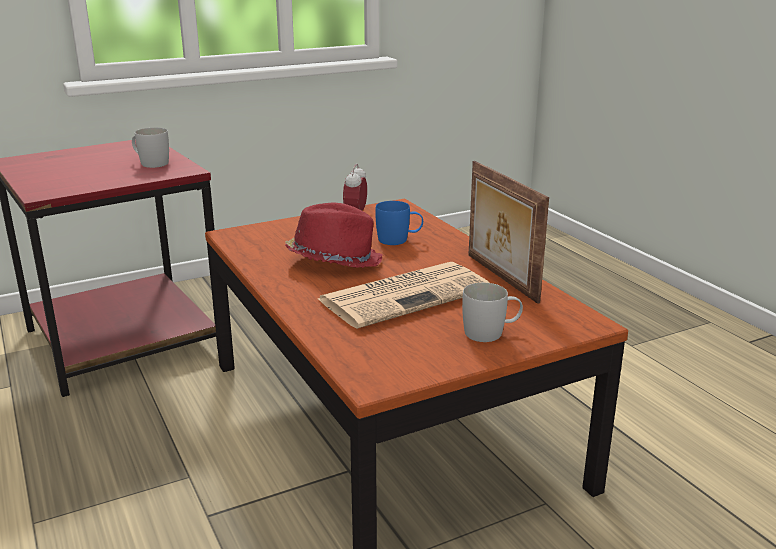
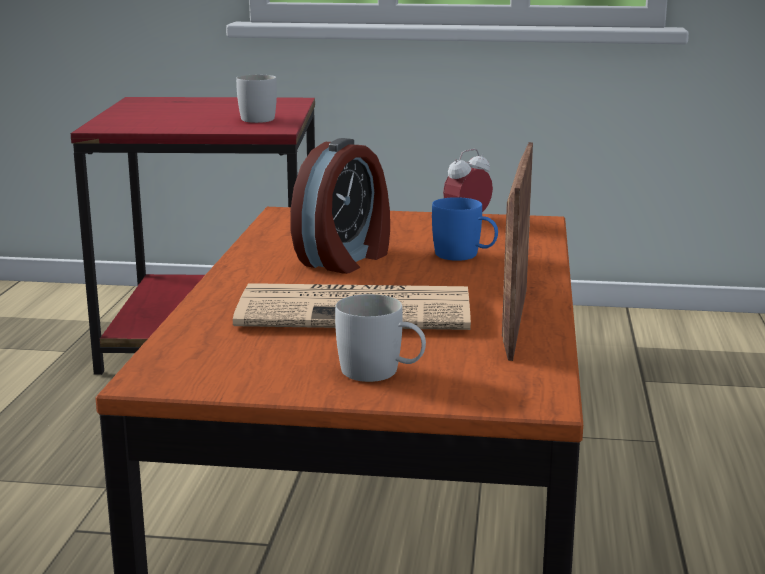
camera: 35 degrees right, 5 degrees down
(334, 260) = (346, 259): red hat -> alarm clock

